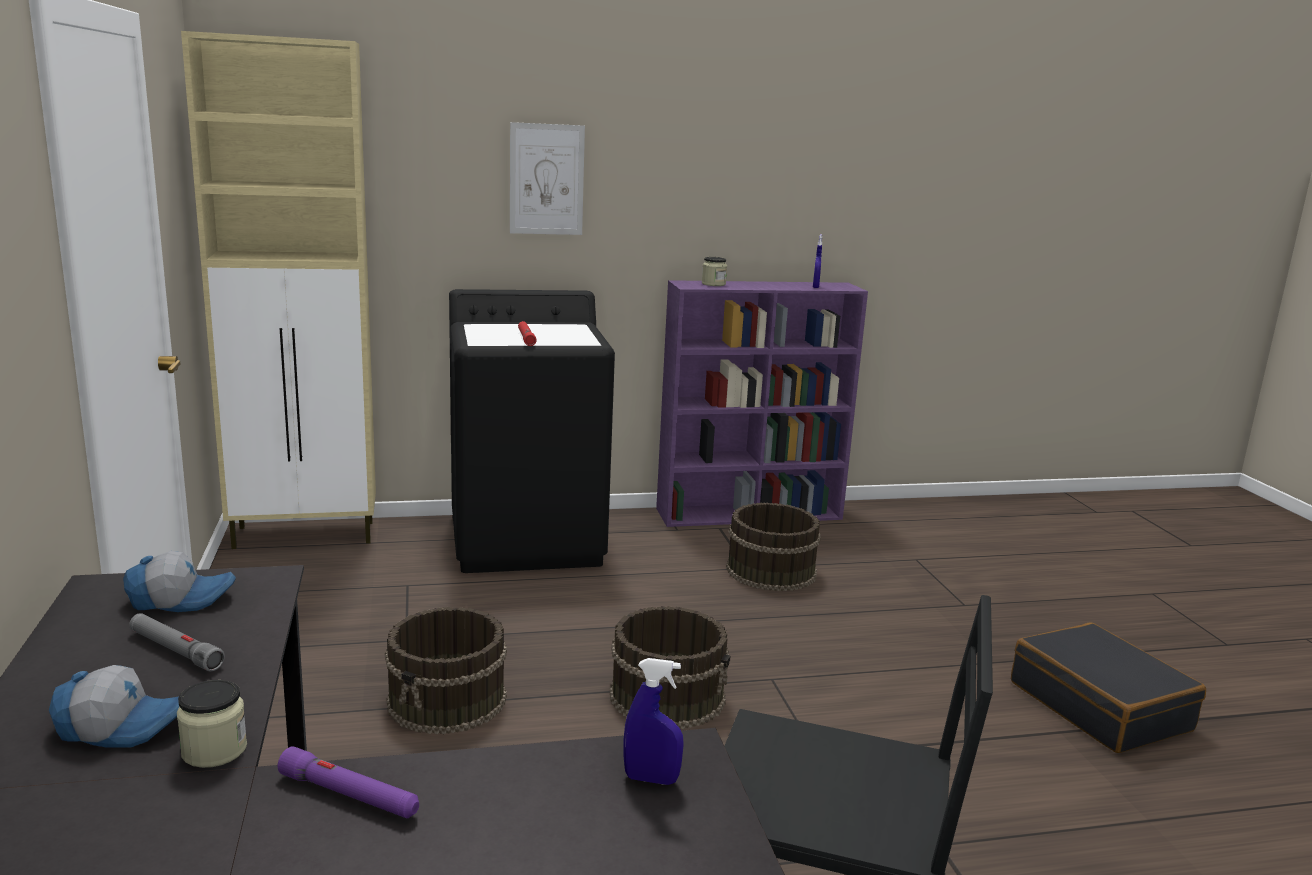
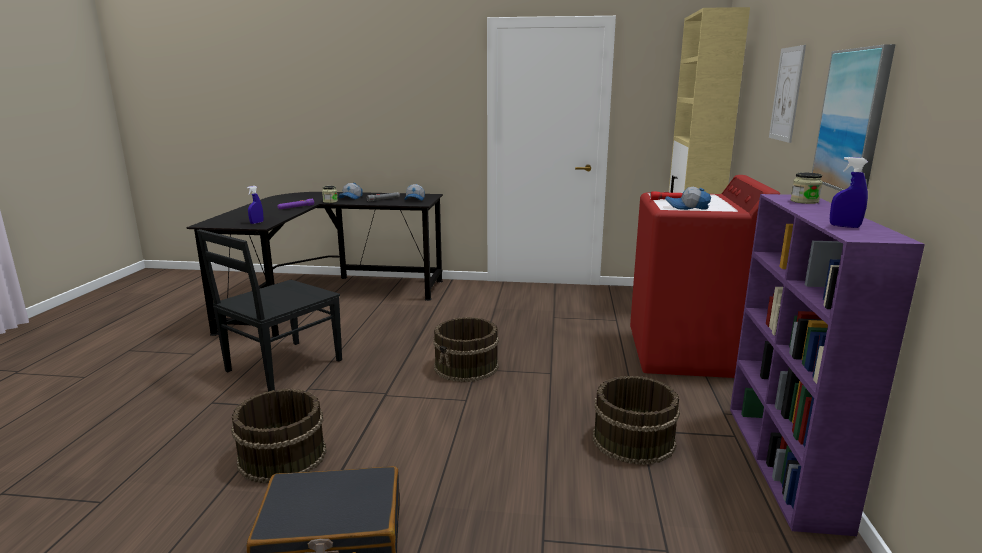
camera: 110 degrees right, 0 degrees up
(448, 700) = (493, 321): brown bucket -> brown bucket (281, 457)
(527, 540) = (687, 354): black washing machine -> red washing machine
(579, 336) = (687, 207): none -> cap
(718, 205) = (852, 120): none -> picture

